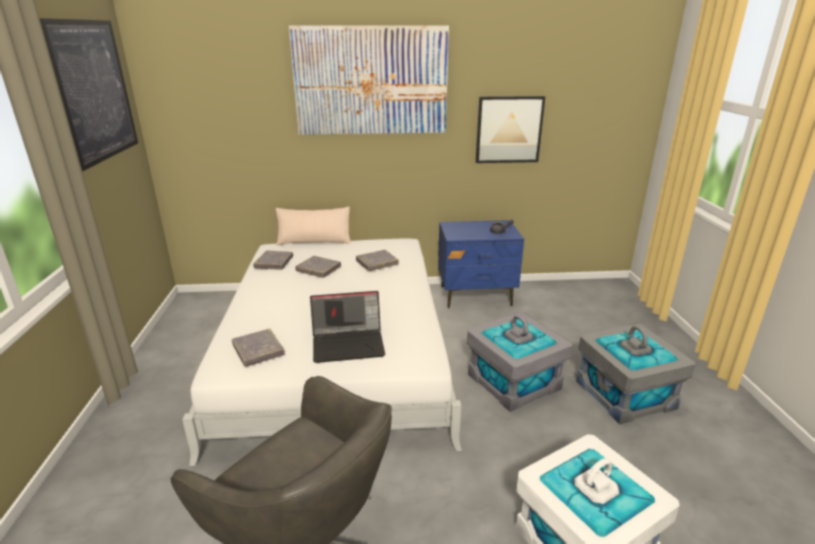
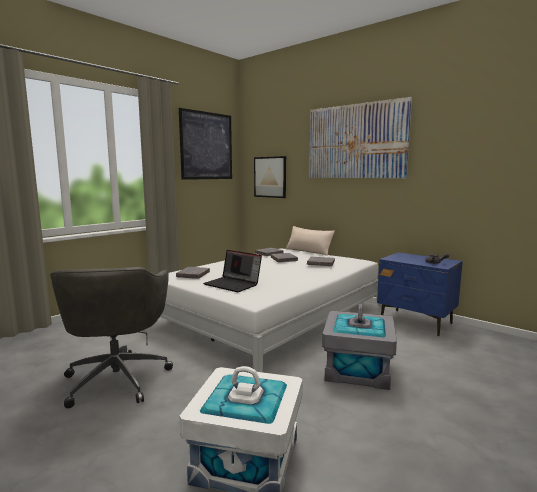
camera: 45 degrees right, 15 degrees down
(509, 130) = (463, 177): picture -> picture (270, 177)
(625, 394) = (448, 420): grey storage box -> none

